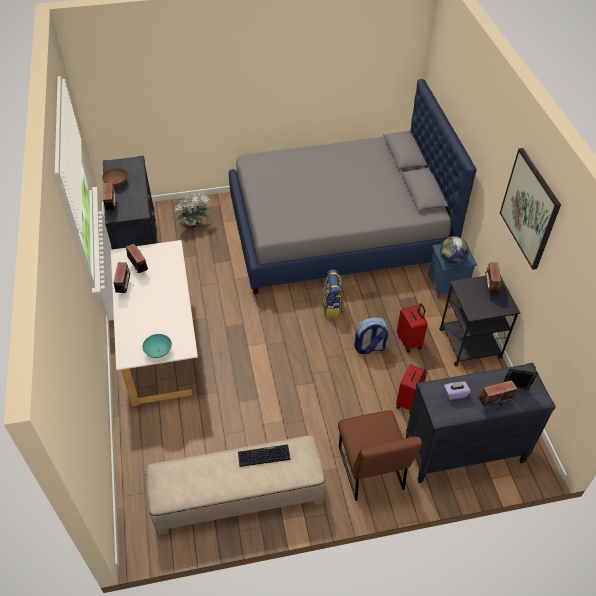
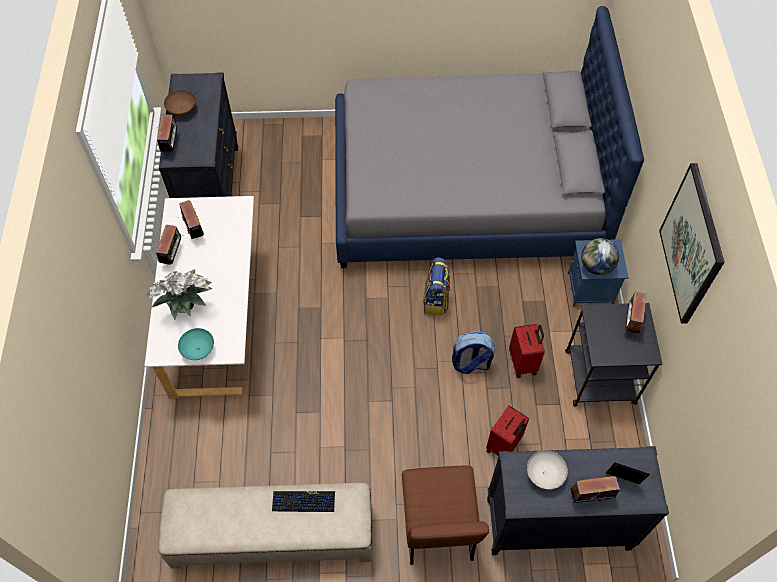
camera: 10 degrees right, 10 degrees up
(194, 224) = (285, 158): potted plant -> potted plant (187, 307)
(455, 394) = (544, 474): purple tissue box -> white bowl

